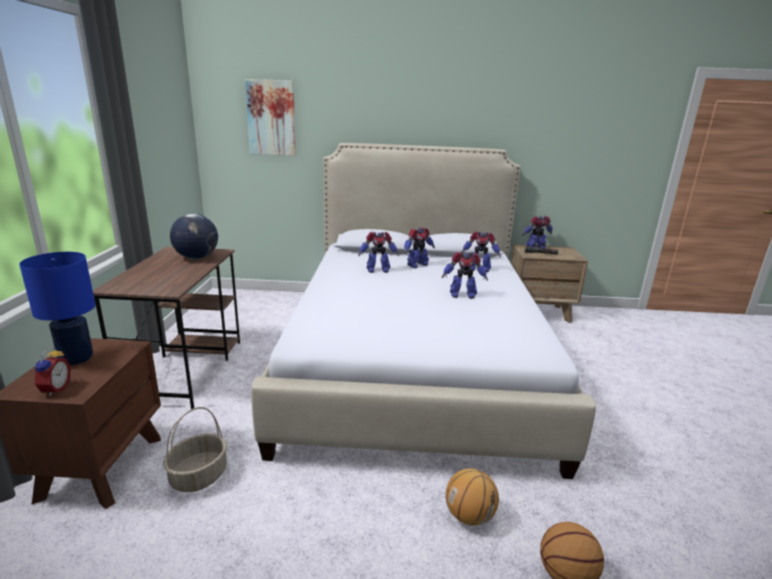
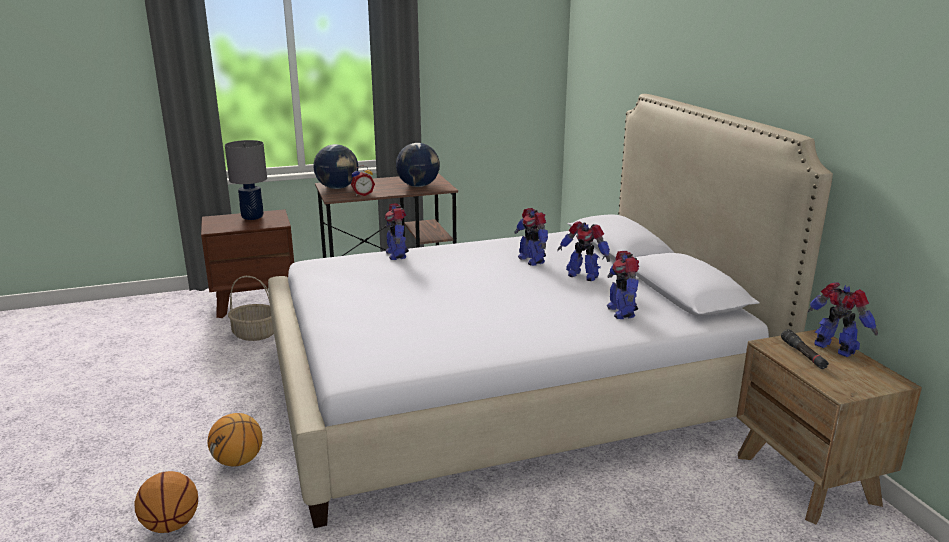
camera: 70 degrees right, 0 degrees up
(54, 389) = (215, 224): alarm clock -> alarm clock (363, 194)
(77, 360) = (253, 218): blue table lamp -> grey table lamp
(137, 285) = (337, 188): none -> globe
(271, 118) = (610, 54): picture -> none
(462, 295) = (498, 311): toy robot -> toy robot (397, 255)

